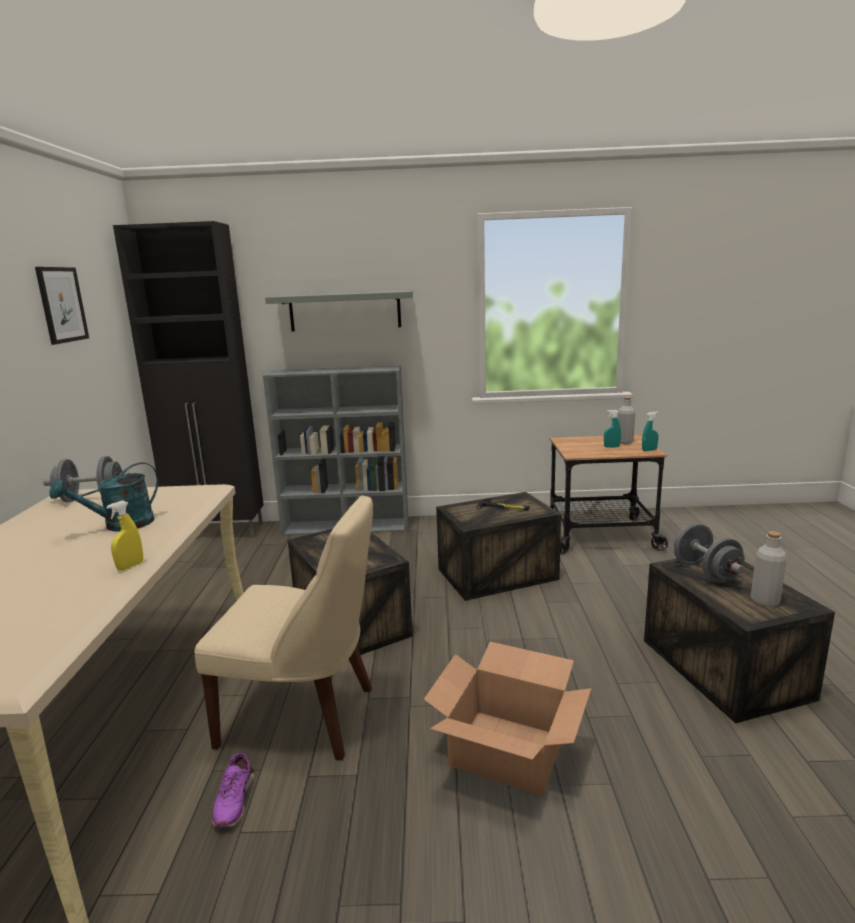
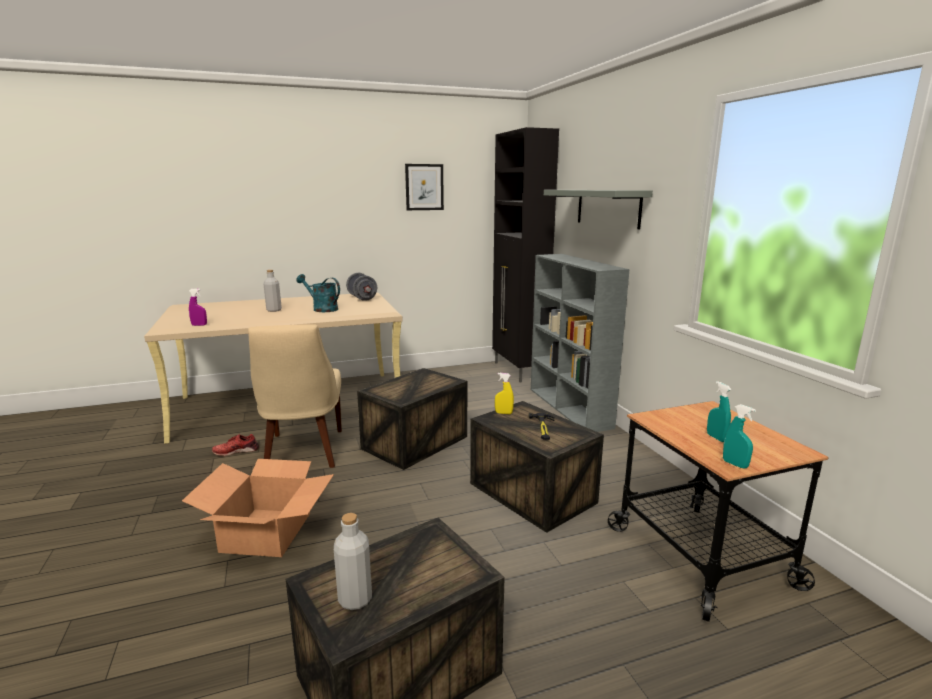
camera: 70 degrees right, 0 degrees up
(67, 632) = (199, 325): none -> purple spray bottle
(130, 566) = (266, 320): yellow spray bottle -> yellow spray bottle (503, 413)
(233, 800) = (236, 451): purple shoe -> red shoe
(624, 442) = (757, 446): grey bottle -> grey bottle (274, 310)
(705, 572) = (425, 556): grey dumbbell -> none

